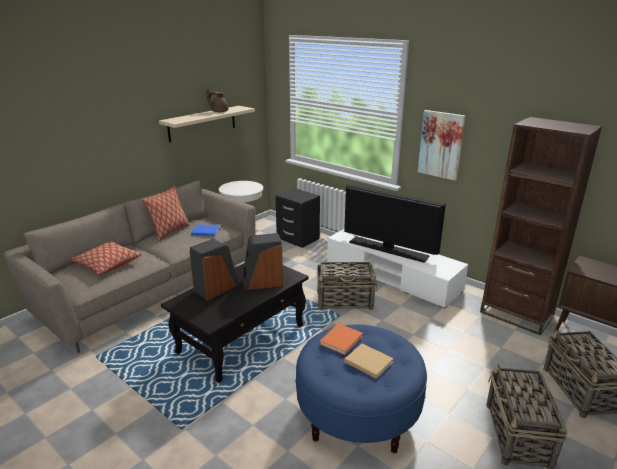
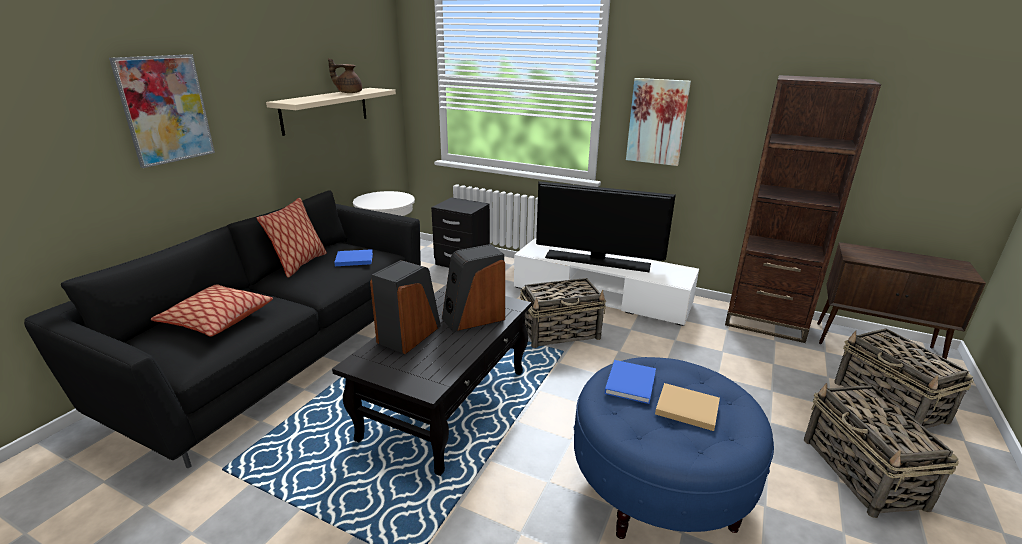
camera: 15 degrees left, 0 degrees up
(92, 129) = (165, 109): none -> picture
(151, 290) = (281, 352): beige sofa -> black sofa
(342, 339) = (630, 382): orange book -> blue book

